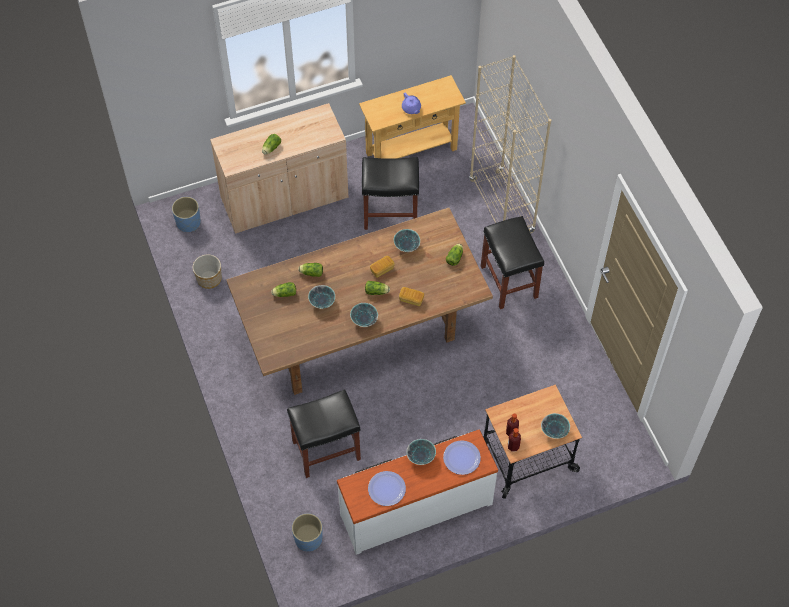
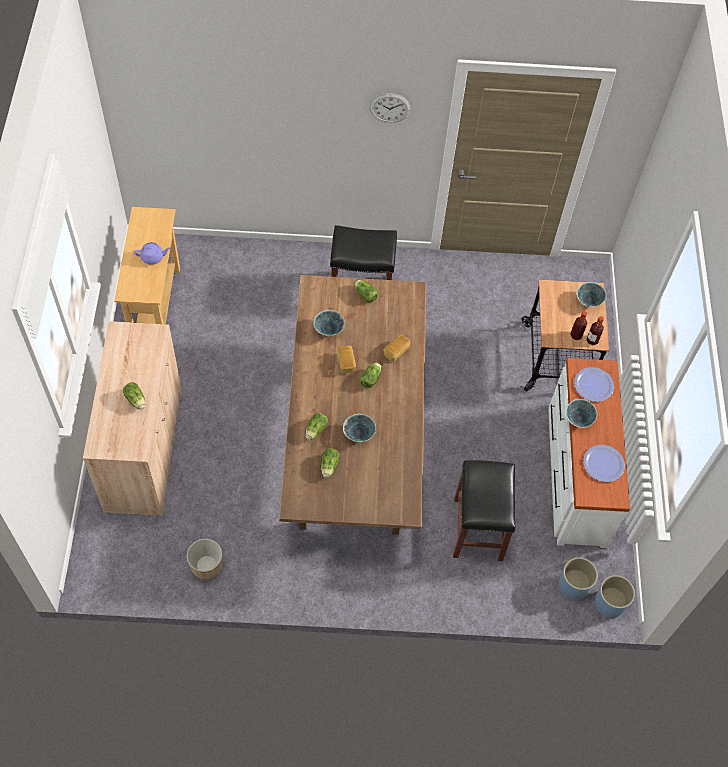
camera: 70 degrees left, 0 degrees up
(188, 223) = (117, 560): blue planter -> blue planter (609, 604)
(364, 320) = (400, 404): bowl -> none
(391, 212) = (222, 356): black stool -> none
(501, 206) = (271, 260): beige bookcase -> none
(585, 168) = (389, 108): none -> wall clock

